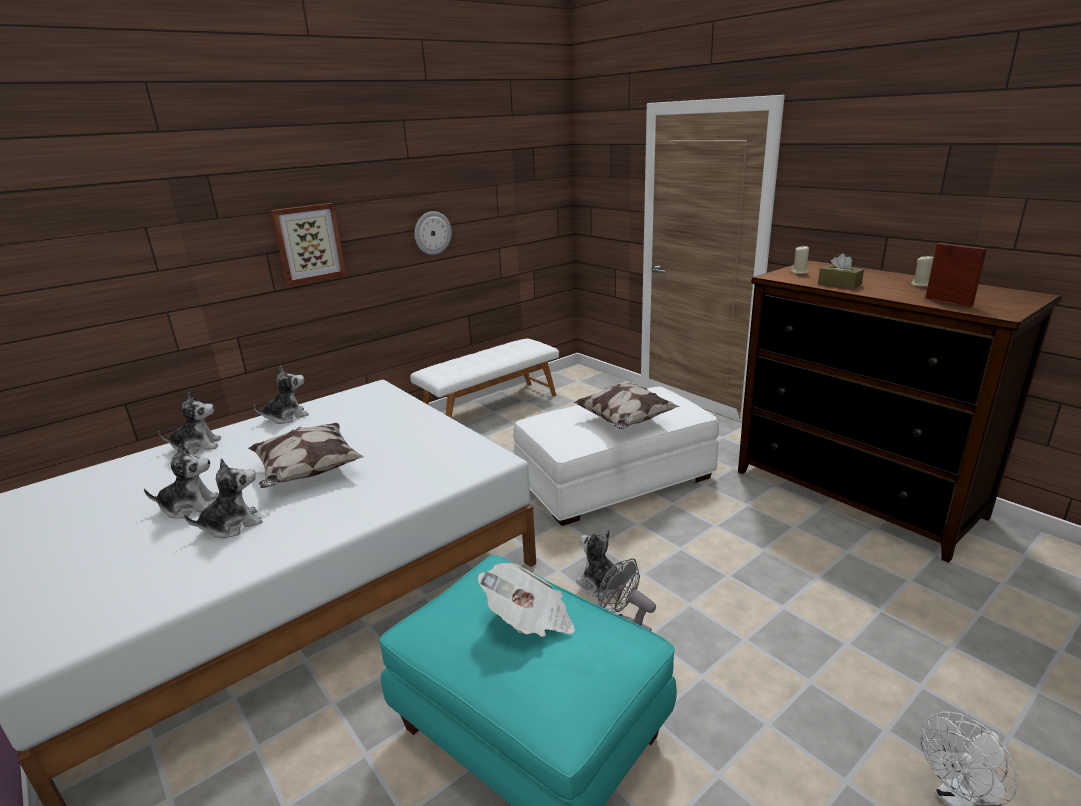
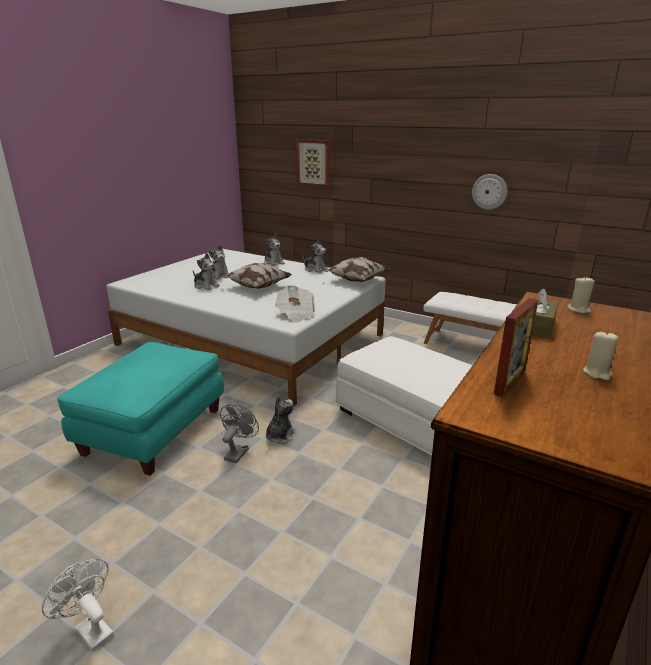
camera: 70 degrees right, 0 degrees up
(308, 243) = (395, 178): picture -> picture (313, 163)
(529, 620) = (151, 368): newspaper -> newspaper (295, 314)
(625, 421) = (414, 372): pillow -> pillow (355, 280)

